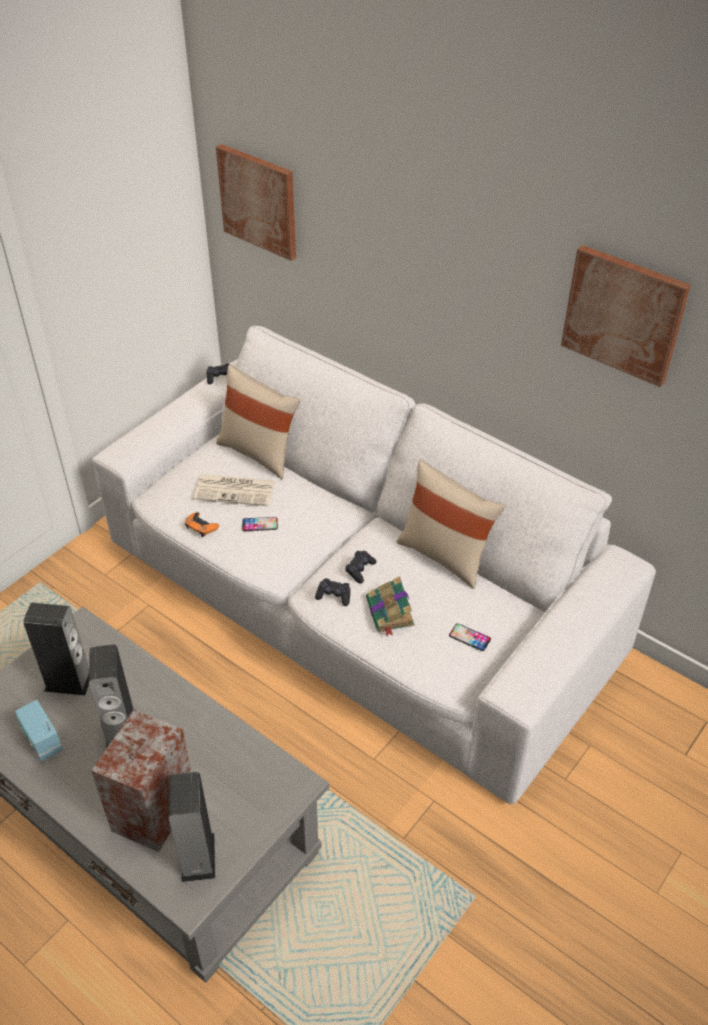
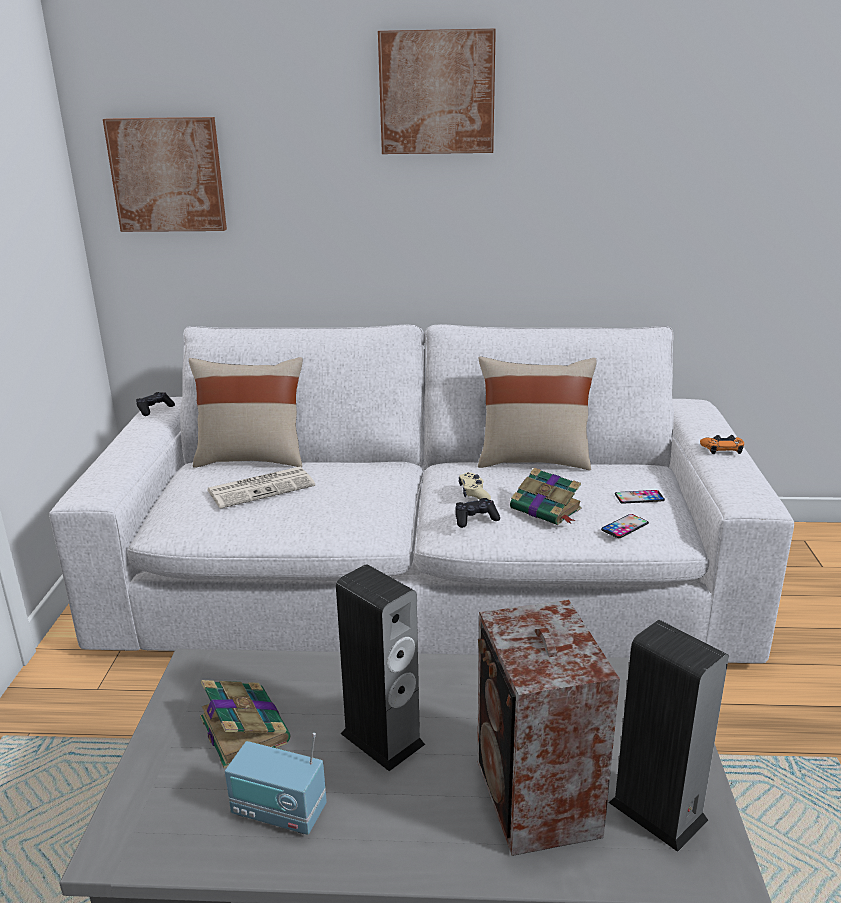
camera: 35 degrees left, 20 degrees down
(68, 681) = (243, 728): speaker -> book
(201, 527) = (255, 526): orange game controller -> orange game controller (722, 449)
(260, 524) = (323, 501): phone -> phone (625, 526)
(360, 570) = (473, 493): black game controller -> beige game controller
(624, 314) = (639, 129): picture -> picture (437, 92)

